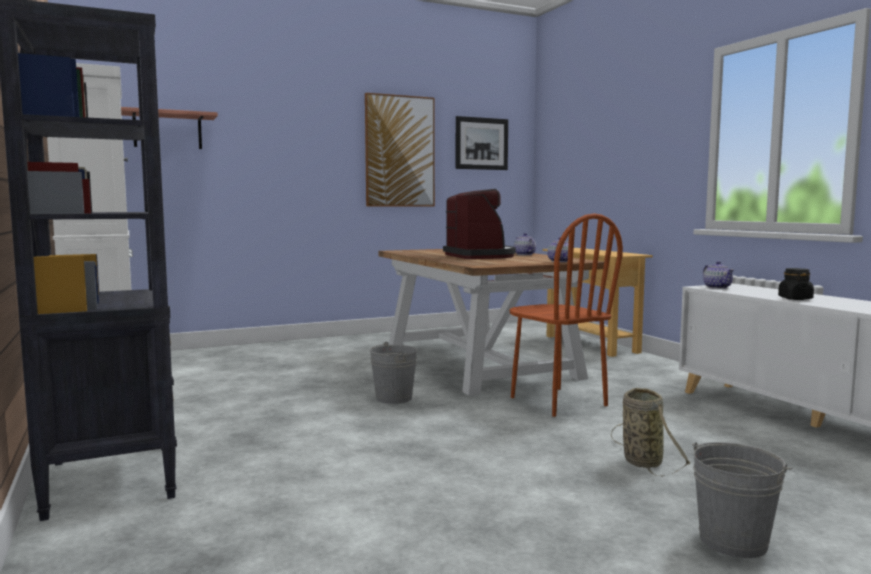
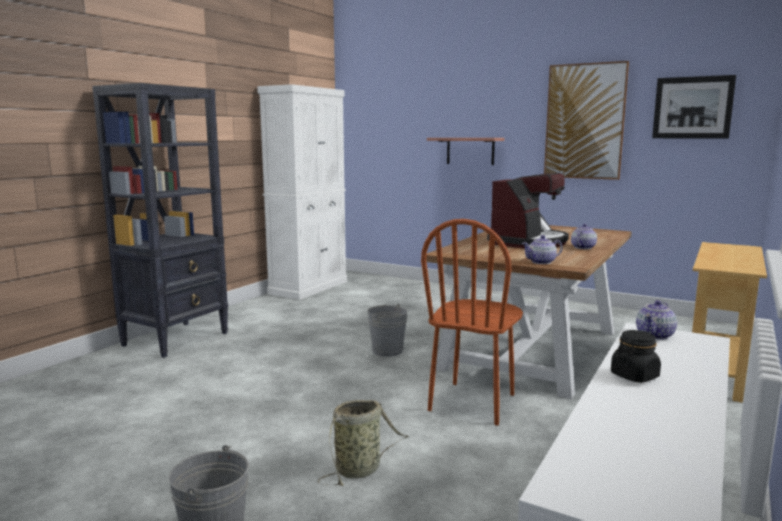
camera: 55 degrees right, 5 degrees up
(167, 131) = (393, 114): shelf -> shelf (470, 151)

